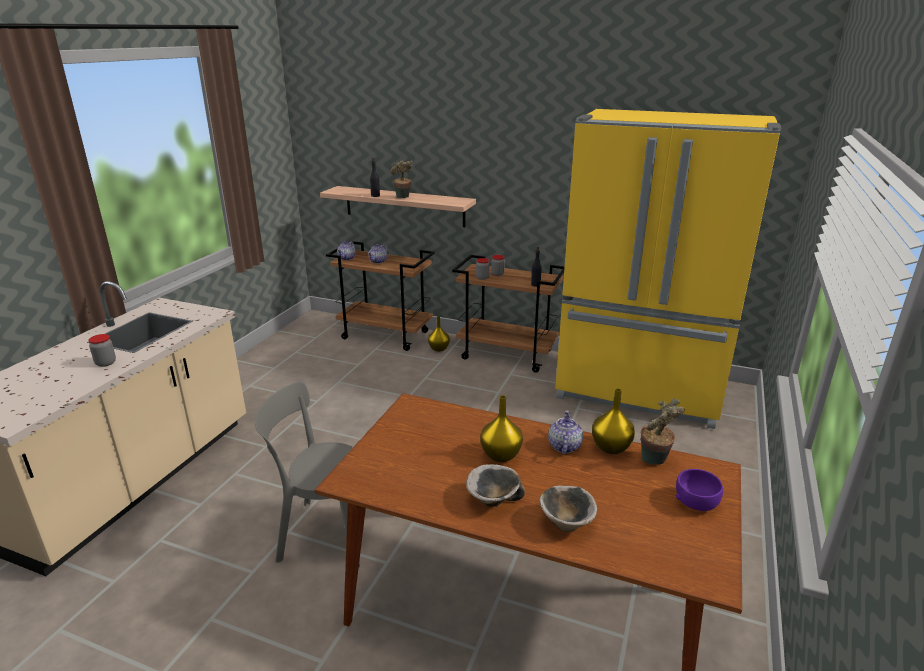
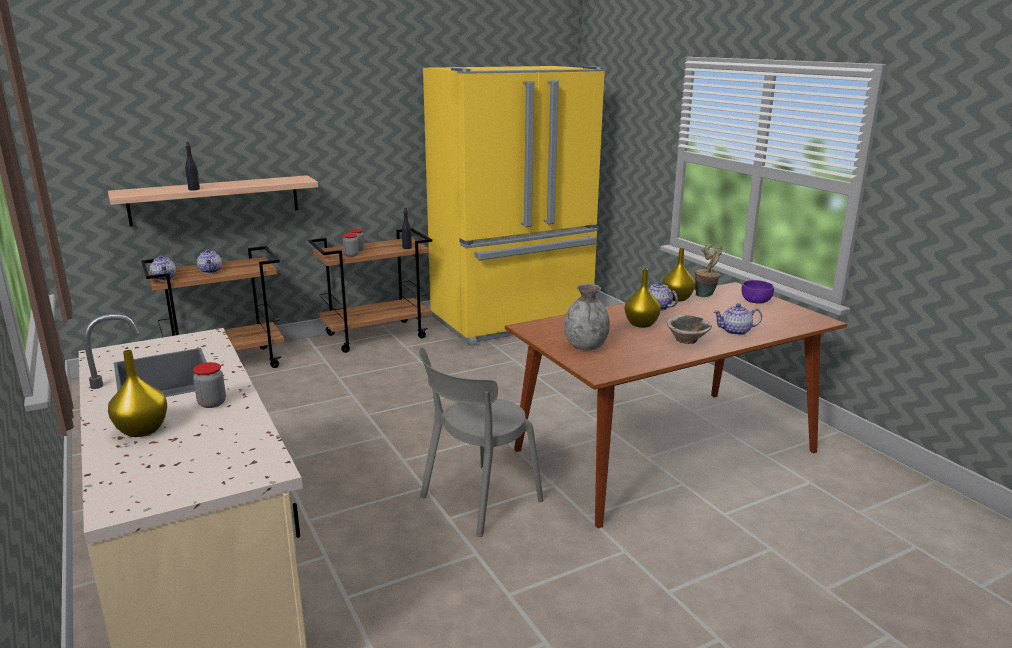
camera: 50 degrees left, 5 degrees down
(401, 449) = (586, 346): none -> grey vase
(403, 198) = (232, 186): potted plant -> none
(439, 349) = (306, 355): yellow vase -> yellow vase (143, 430)
(566, 522) = (735, 331): bowl -> teapot

